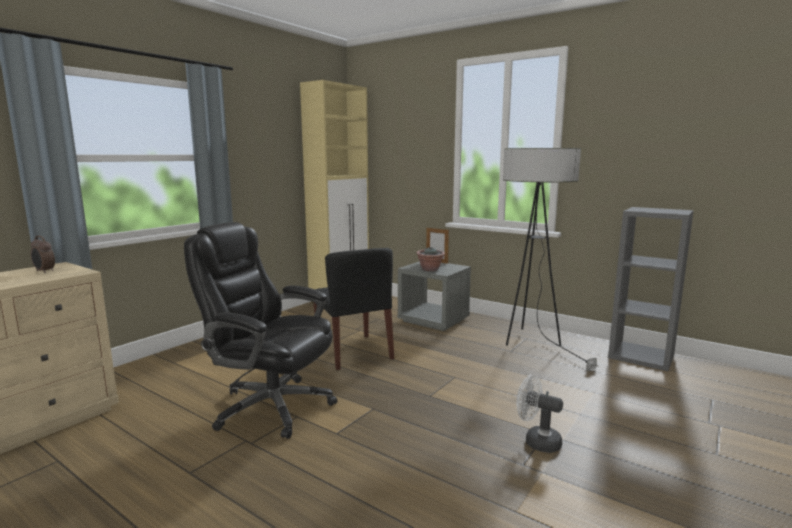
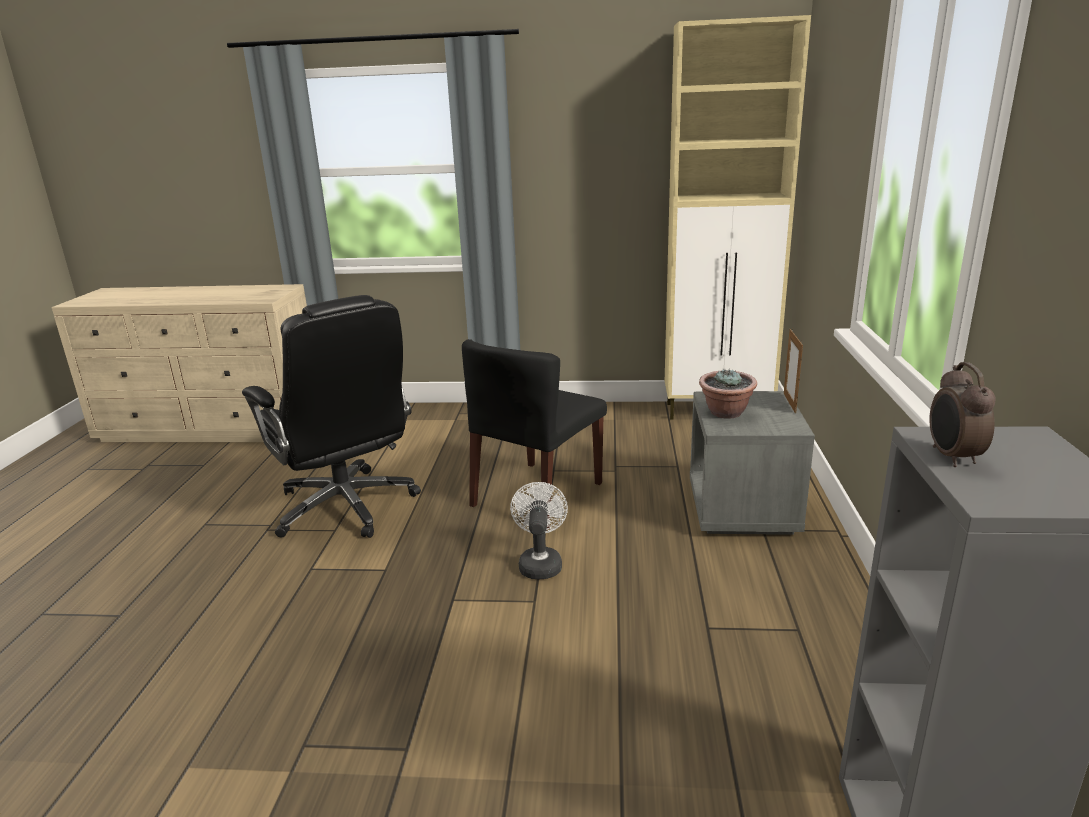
camera: 60 degrees right, 10 degrees up
(44, 271) = (258, 292): alarm clock -> alarm clock (952, 457)
(271, 406) = (346, 507): black office chair -> black office chair turned 150 degrees clockwise
(532, 345) = (769, 646): floor lamp -> none
(537, 441) = (378, 744): white fan -> white fan (540, 563)

